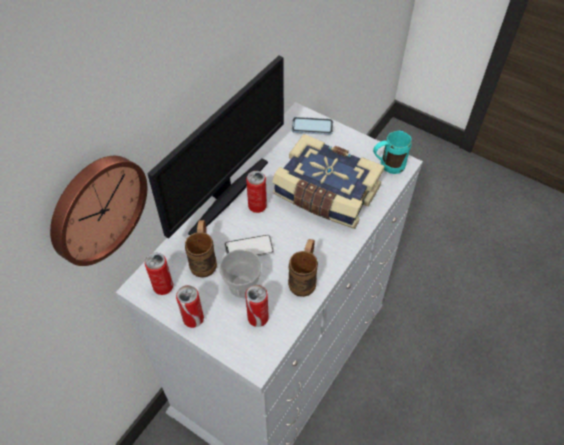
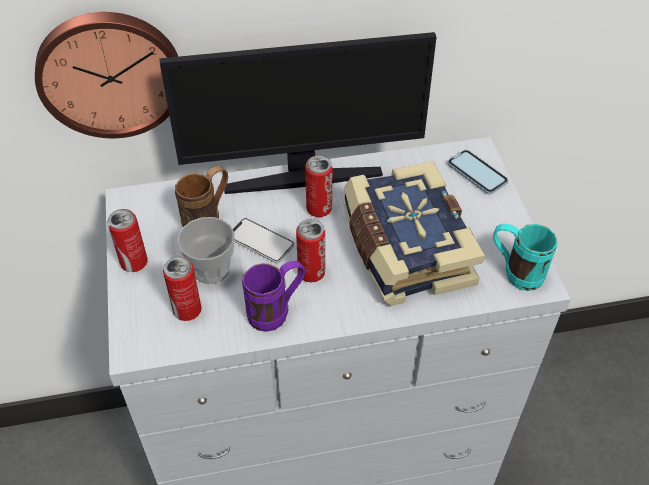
camera: 45 degrees right, 5 degrees down
(163, 286) = (146, 215): can -> can (311, 272)
(304, 278) = (276, 312): brown mug -> purple mug

